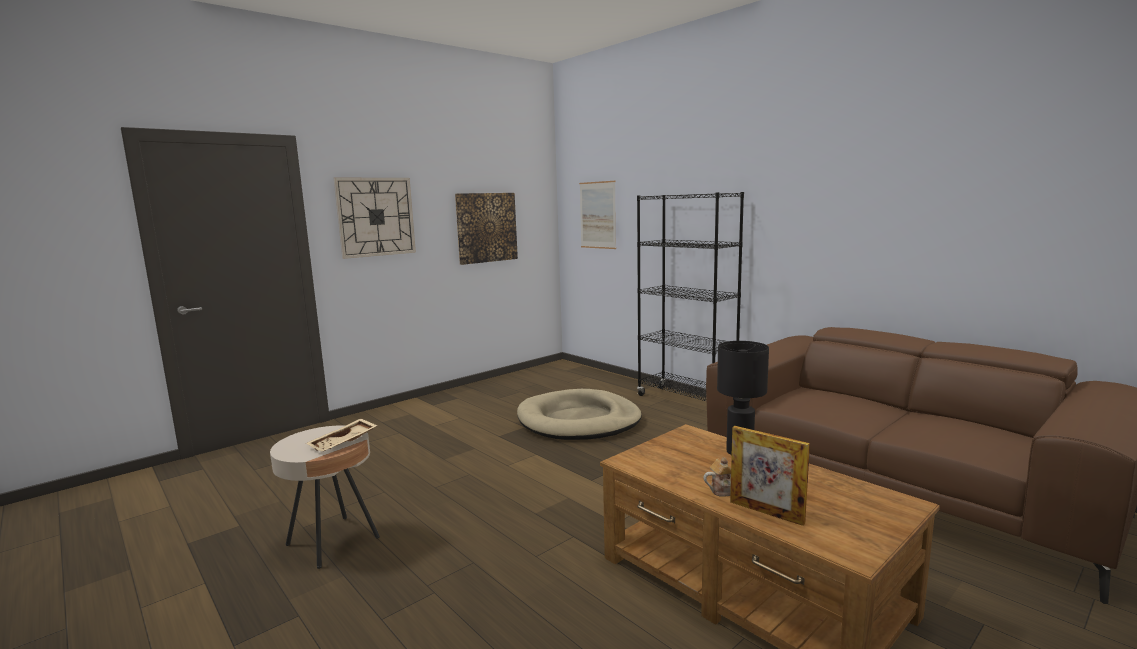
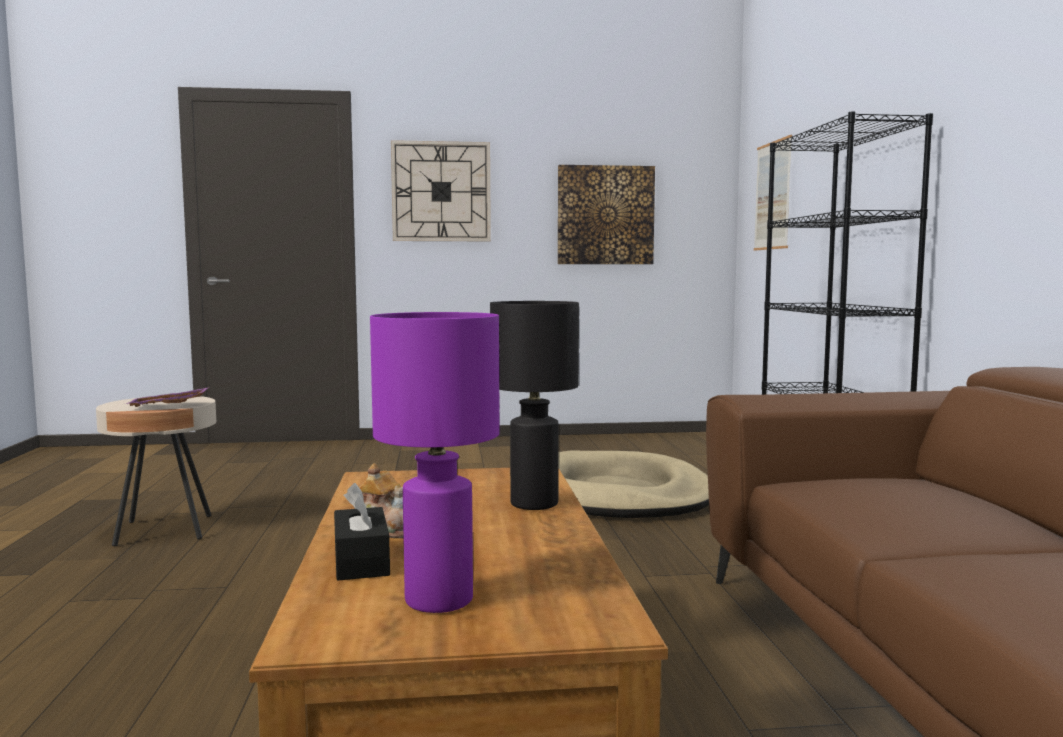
camera: 35 degrees right, 5 degrees down
(344, 443) = (168, 407): beige tray -> purple tray
(766, 512) = (361, 561): picture frame -> black tissue box
(840, 518) = (437, 599): none -> purple table lamp

